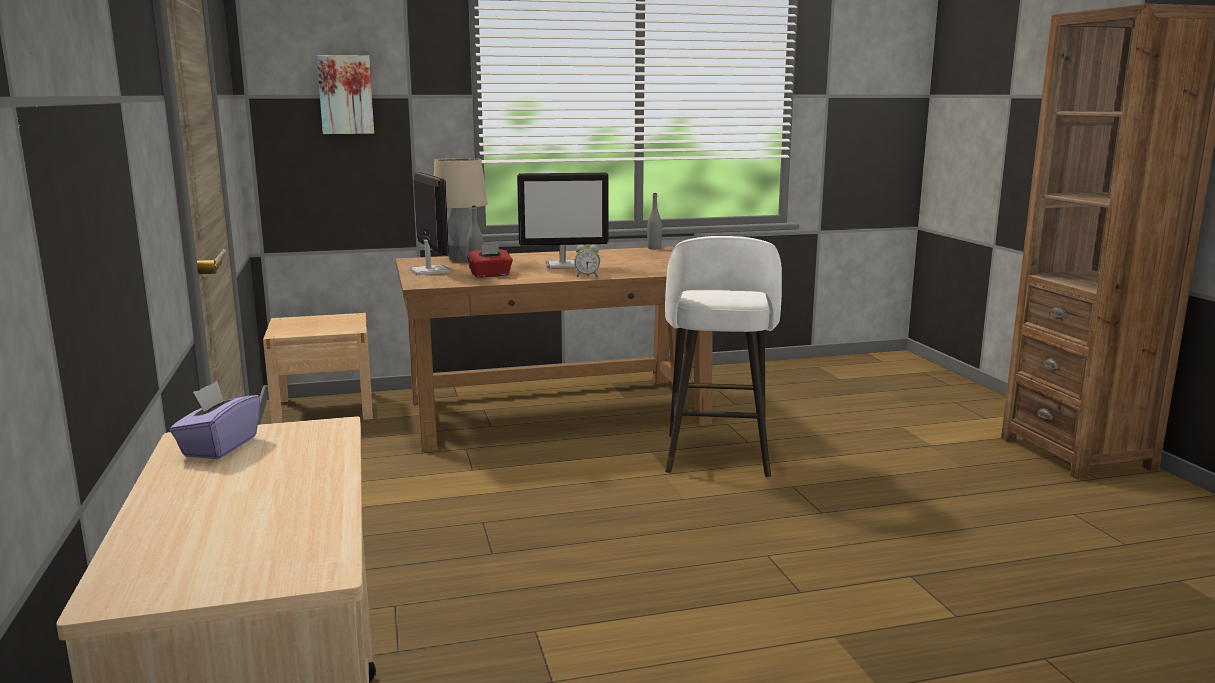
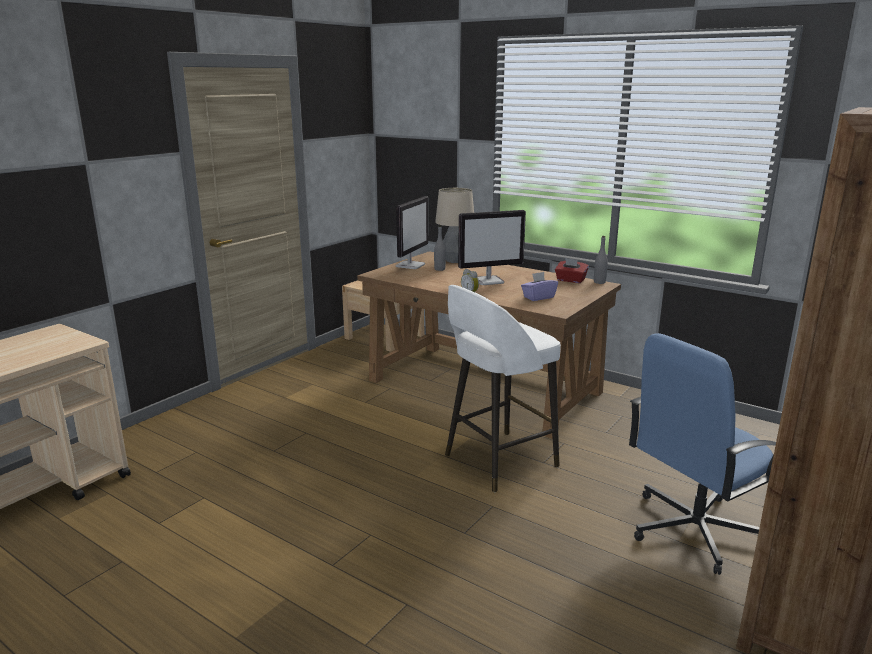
camera: 50 degrees right, 5 degrees up
(219, 447) = (46, 336): purple tissue box -> purple tissue box (538, 297)
(346, 94) = (421, 136): picture -> none
(490, 275) = (427, 277): red tissue box -> red tissue box (570, 280)
(563, 265) = (489, 281): monitor -> monitor turned 60 degrees counterclockwise
(923, 435) = (693, 529): none -> blue office chair

